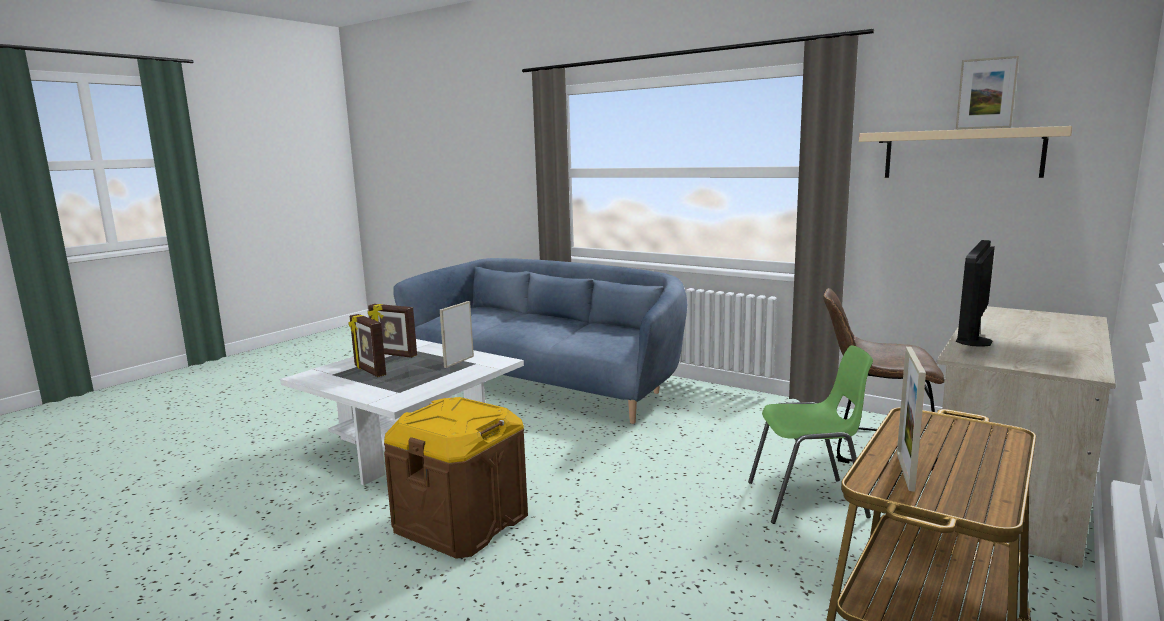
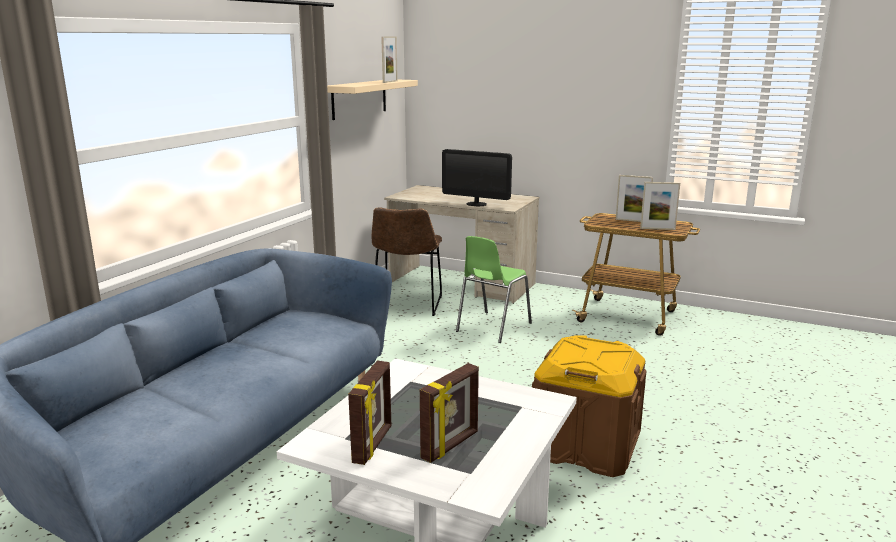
camera: 100 degrees left, 5 degrees up
(459, 362) = (405, 392): picture frame -> picture frame (632, 220)
(808, 500) = (492, 327): green chair -> green chair turned 135 degrees counterclockwise

